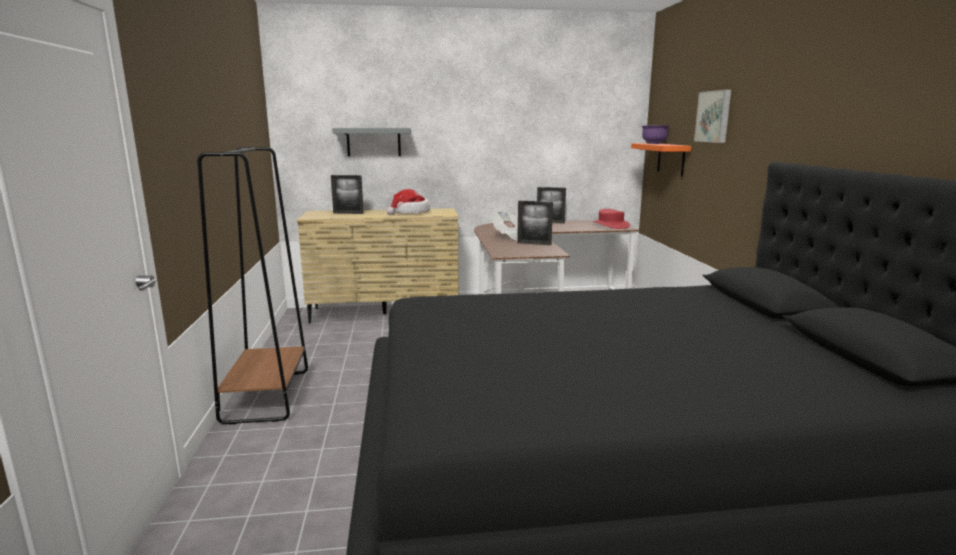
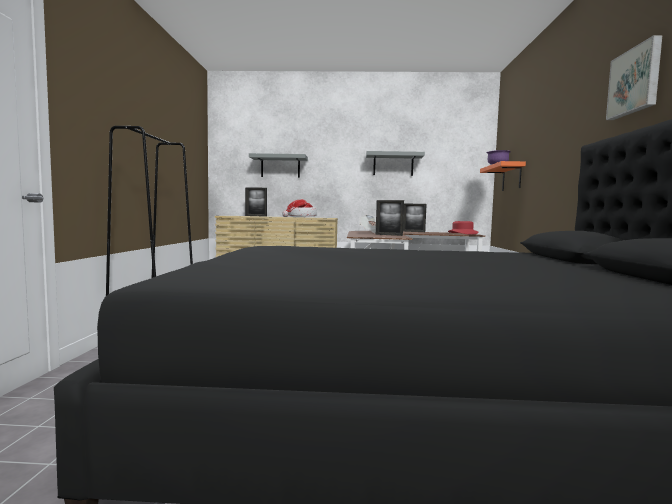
camera: 10 degrees right, 10 degrees down
(522, 136) = (393, 164): none -> grey shelf
(714, 116) = (542, 131): picture -> picture (635, 81)

